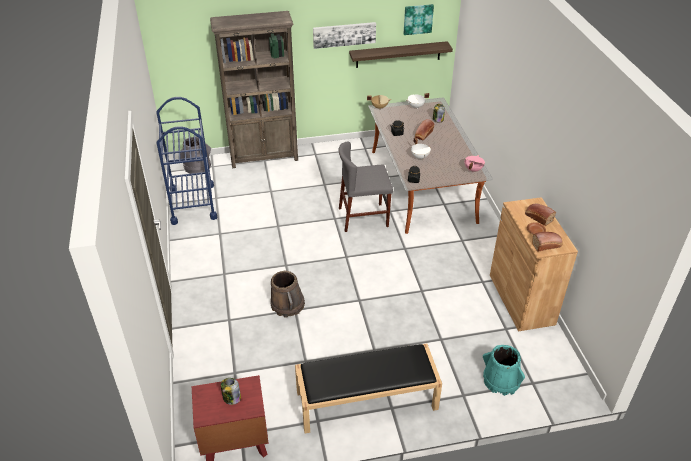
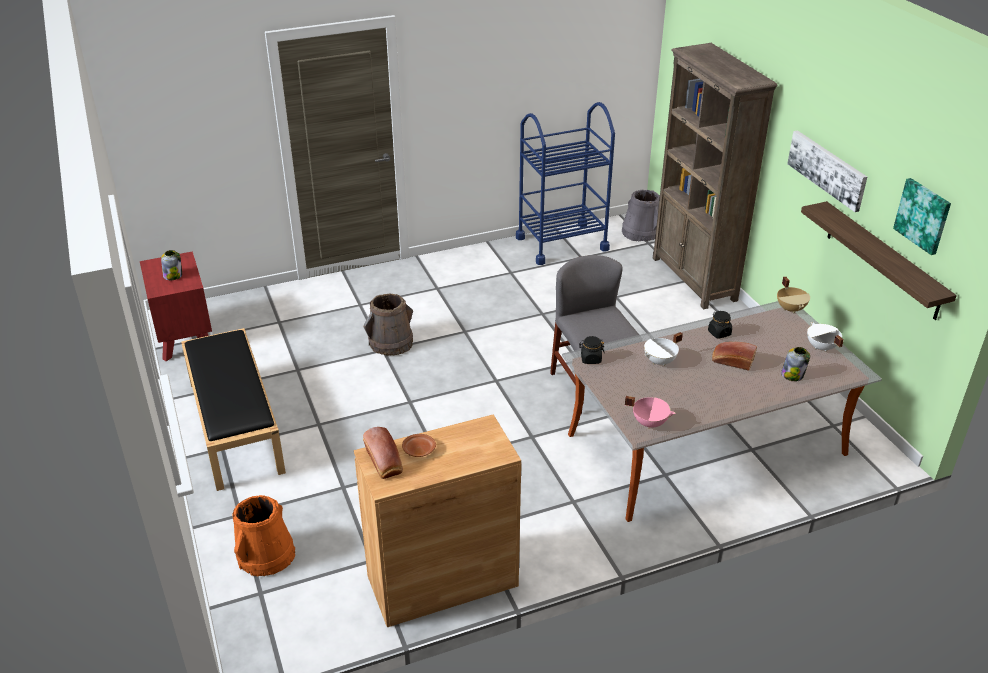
camera: 80 degrees right, 5 degrees down
(501, 380) = (266, 555): turquoise bucket -> orange bucket
(538, 217) = (458, 453): bread -> none

